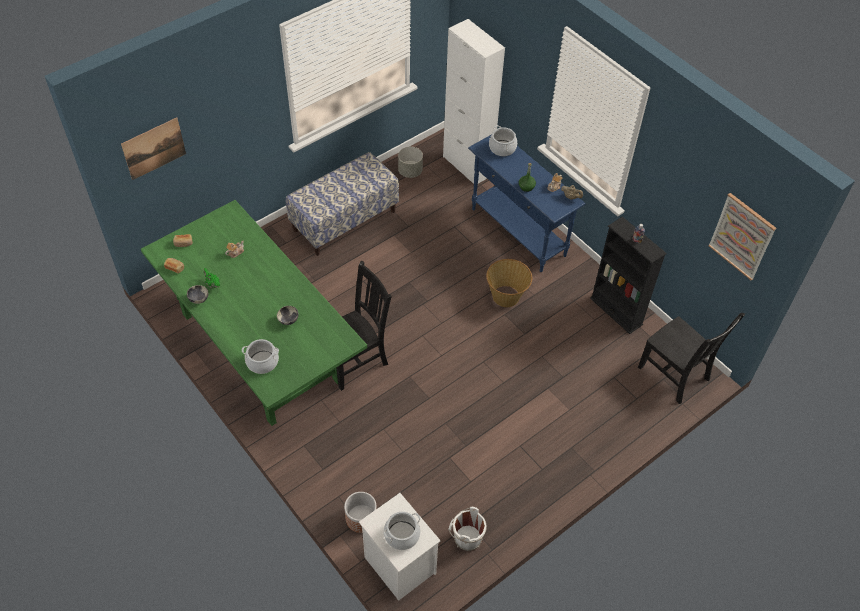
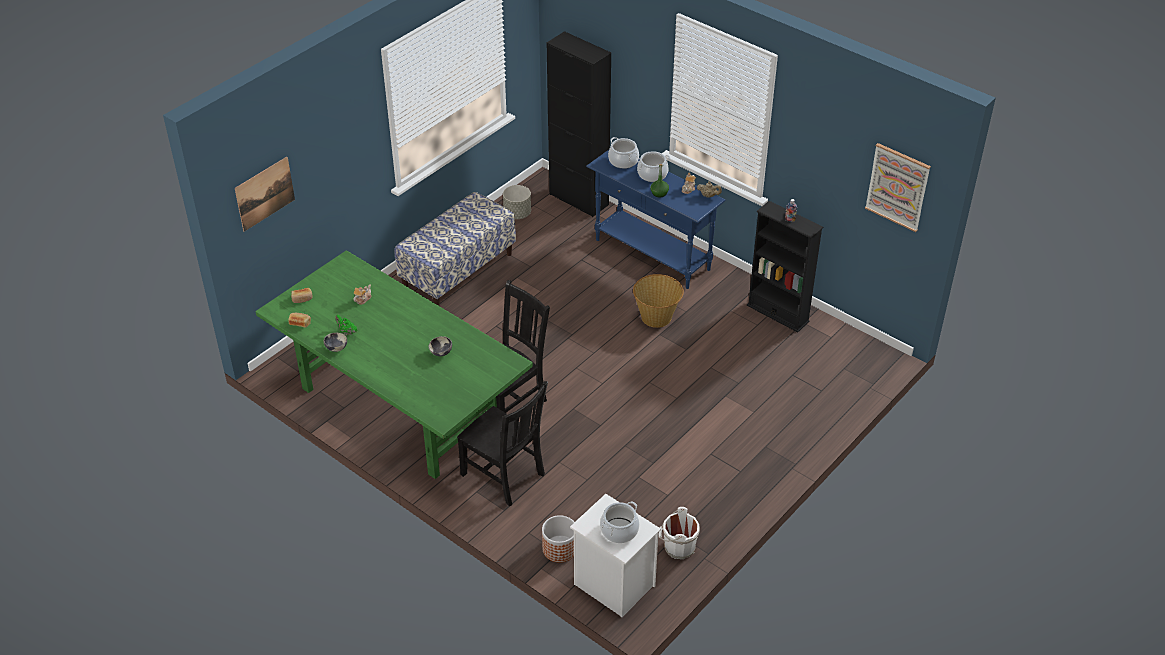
camera: 10 degrees left, 10 degrees down
(262, 362) = (425, 395): cooking pot -> cooking pot (652, 174)
(467, 166) = (579, 199): white cabinet -> black cabinet
(675, 375) = (855, 362): black chair -> black chair (504, 476)

